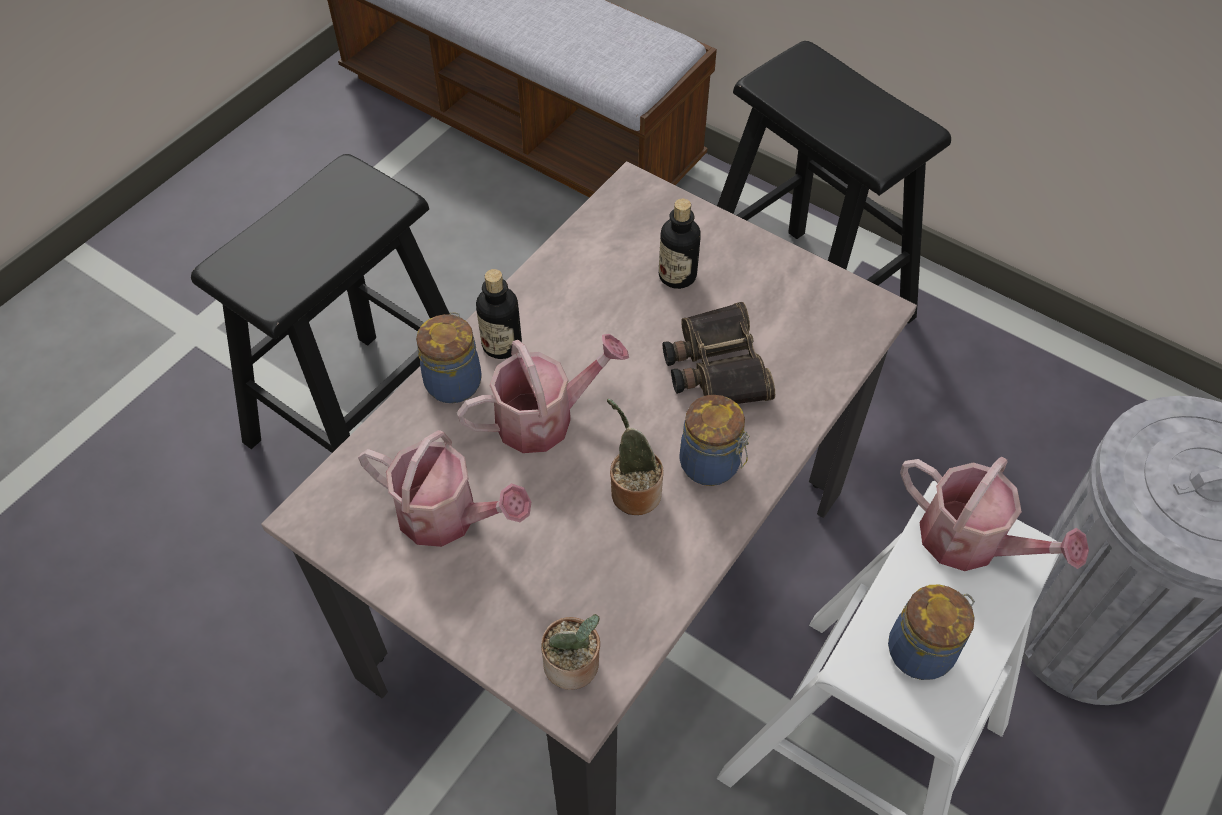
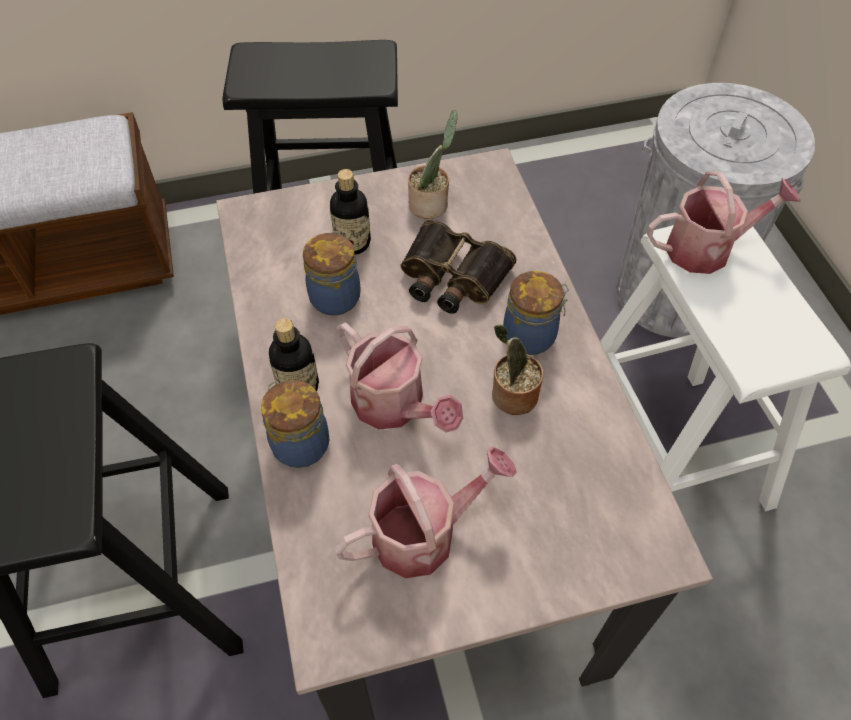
camera: 50 degrees left, 0 degrees up
(545, 418) = (395, 406): watering can -> watering can turned 120 degrees clockwise
(574, 666) = (629, 535): potted plant -> potted plant (431, 204)
(922, 650) = (765, 326): jar -> jar (335, 296)

